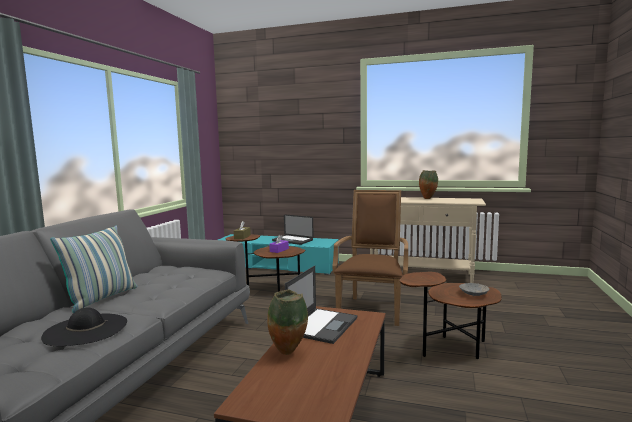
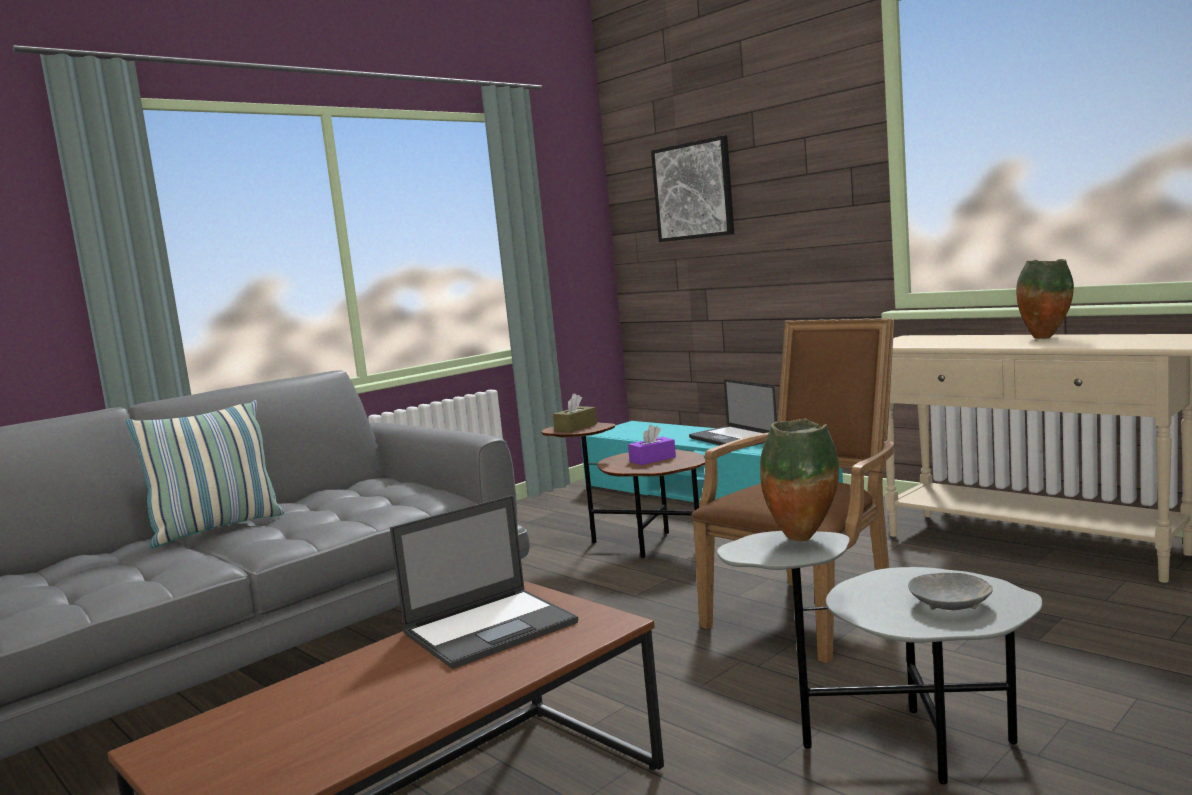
camera: 30 degrees right, 0 degrees up
(86, 329) = (118, 577): black hat -> none
(267, 130) = (693, 191): none -> picture
(289, 352) = (356, 671): vase -> vase (804, 539)
(451, 349) = (896, 745): brown side table -> grey side table

